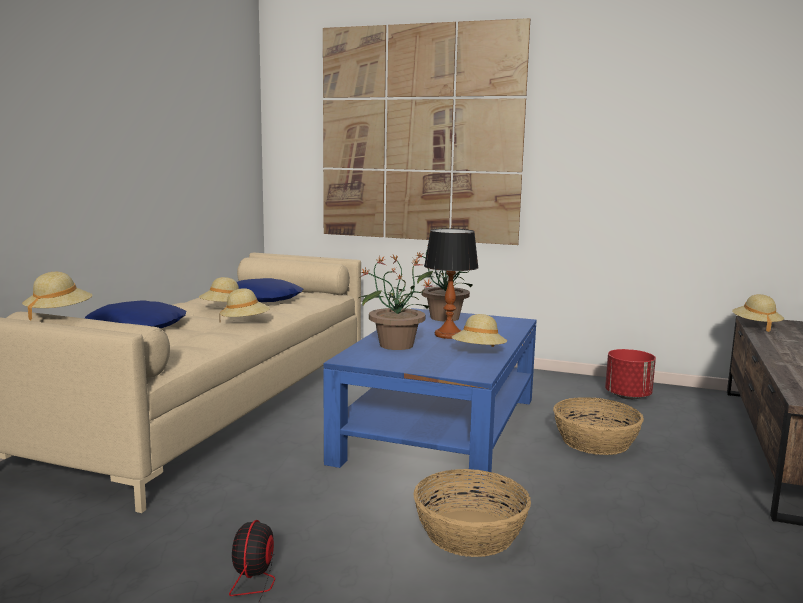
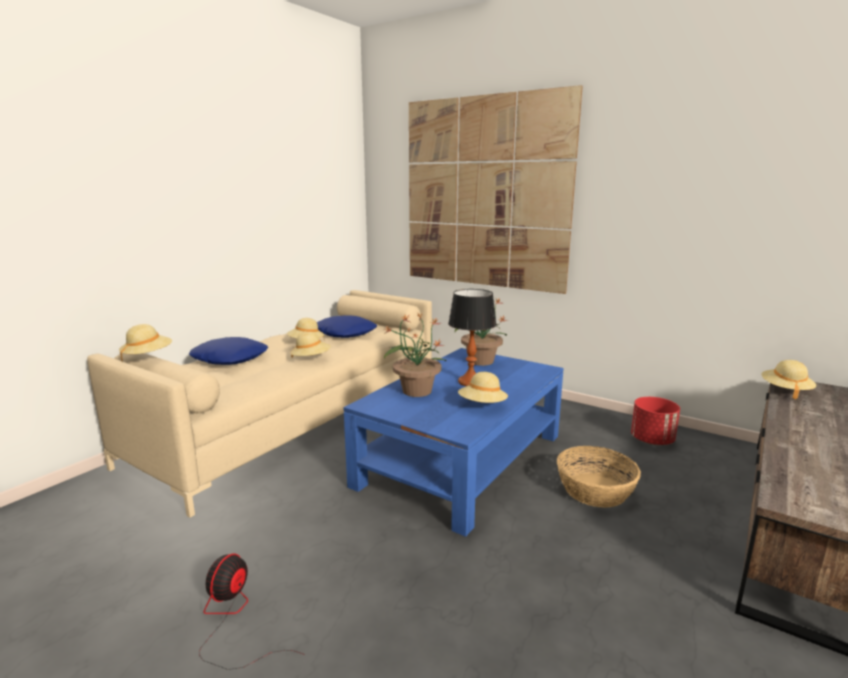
camera: 15 degrees right, 5 degrees up
(470, 533) = (429, 580): basket -> none

